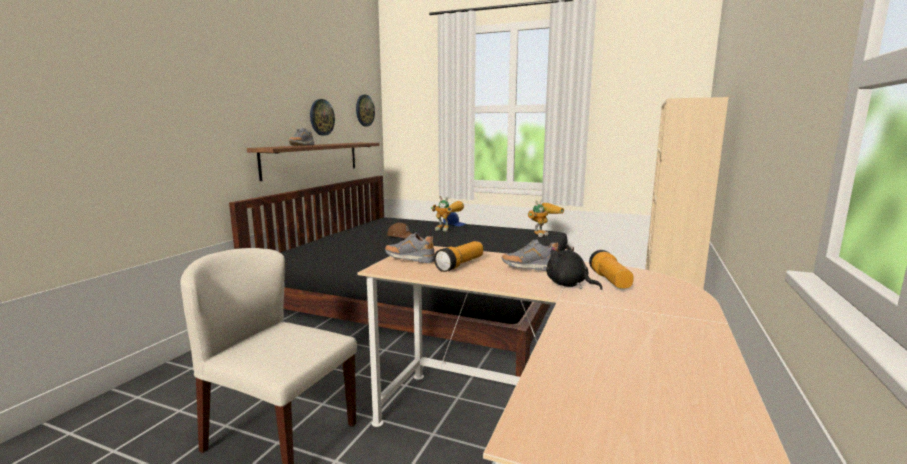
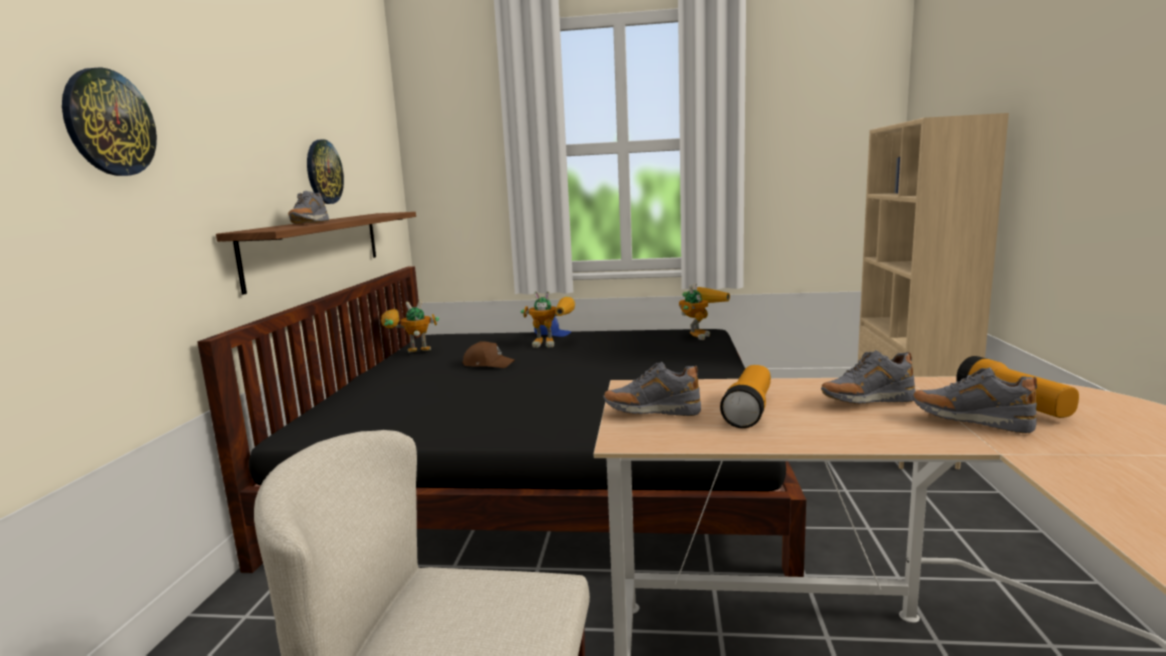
camera: 15 degrees left, 0 degrees up
(364, 110) = (380, 159): wall clock -> wall clock (109, 123)
(365, 227) = (409, 355): none -> toy robot
(568, 285) = (970, 423): black plush toy -> grey shoe

